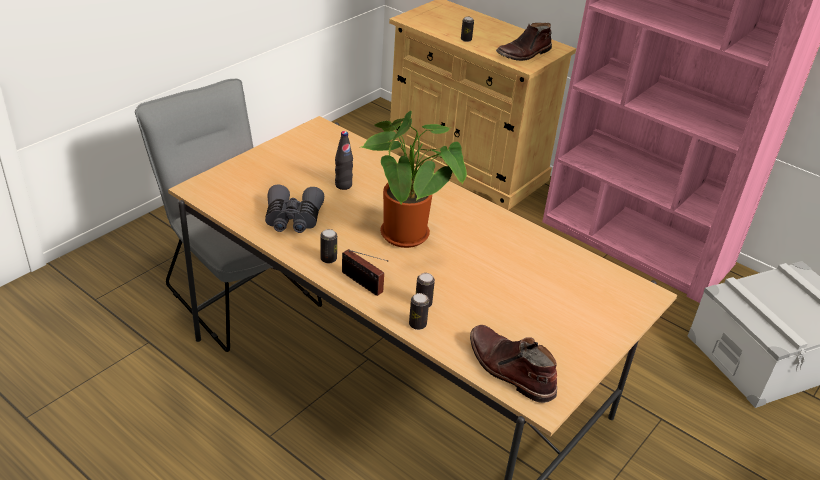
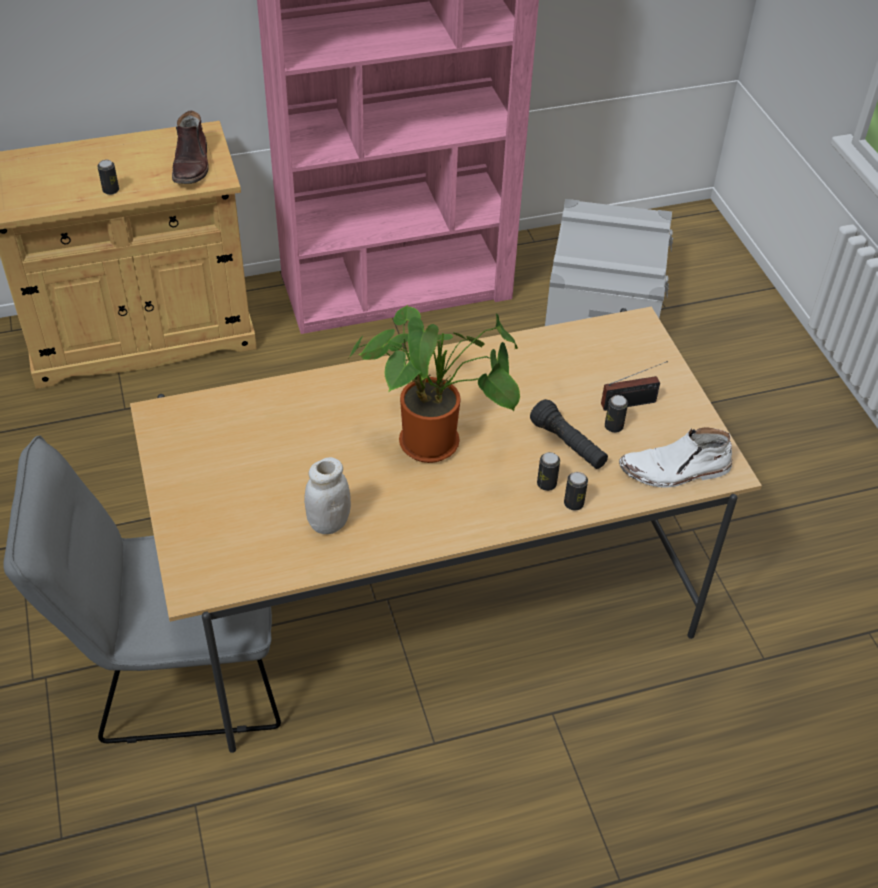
camera: 55 degrees left, 10 degrees up
(293, 219) = (328, 523): grey binoculars -> white jar
(328, 259) = (423, 524): can -> can (613, 426)
(343, 185) = (299, 450): black bottle -> none
(364, 284) = (485, 515): radio -> radio (631, 403)
(474, 301) = (568, 445): none -> black flashlight
(509, 370) = (674, 471): brown boot -> white boot

